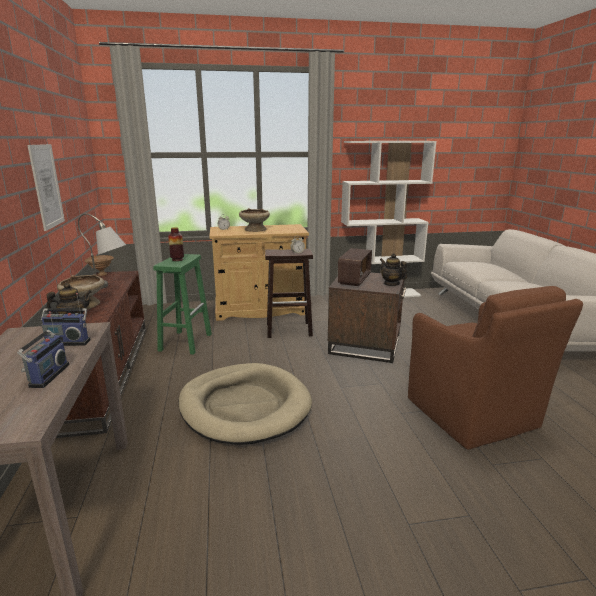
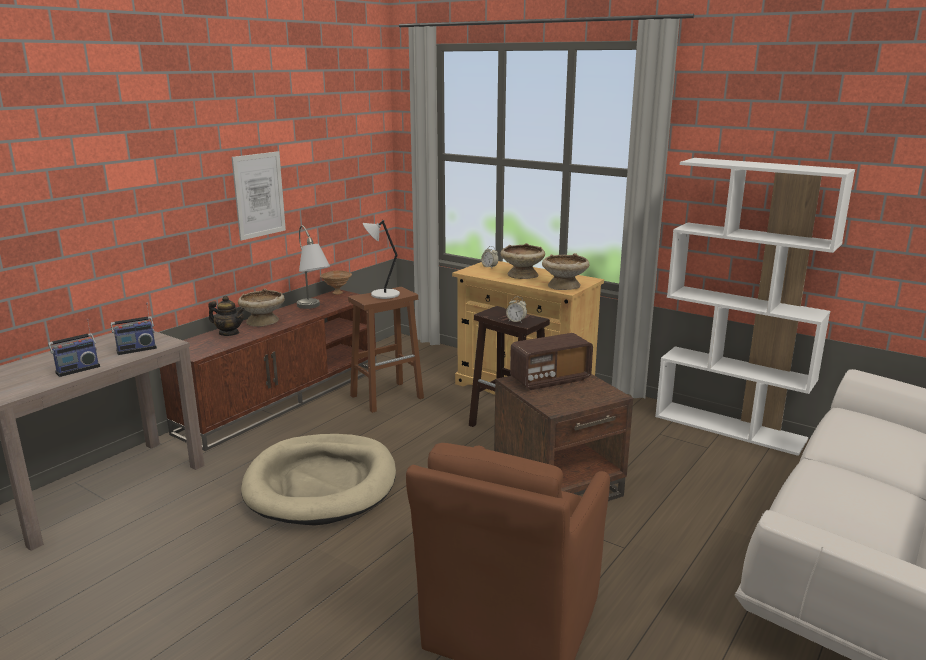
camera: 45 degrees right, 0 degrees up
(68, 341) = (136, 349): radio -> radio turned 75 degrees counterclockwise
(177, 259) = (383, 294): vase -> grey table lamp
(186, 342) = (387, 396): green stool -> brown stool
(292, 230) = (564, 286): none -> beige bowl
(391, 284) = (578, 402): teapot -> none

